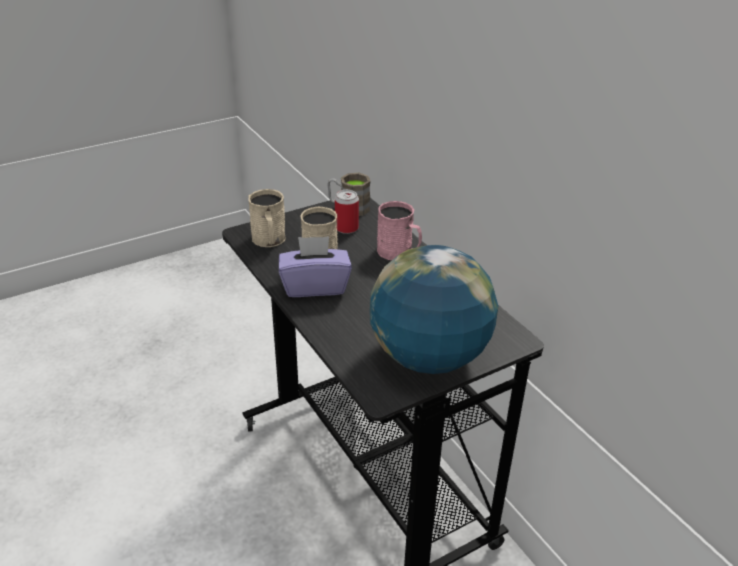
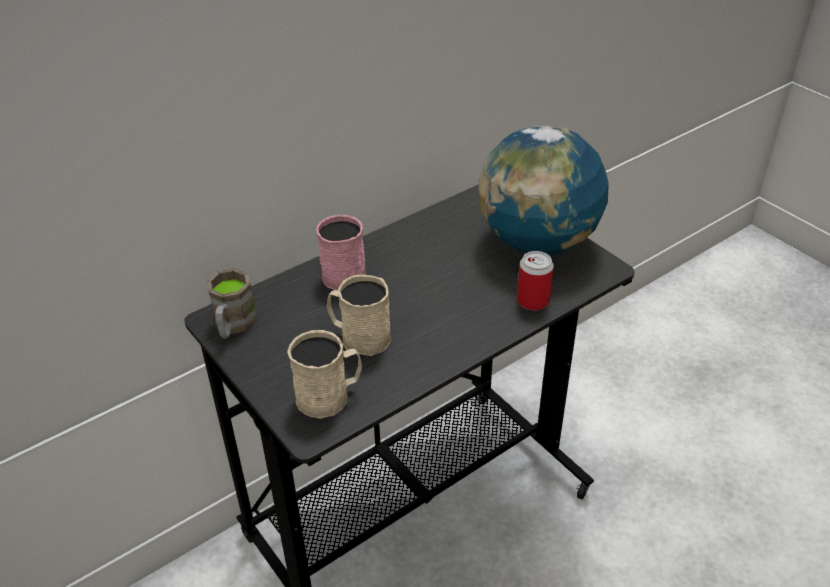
camera: 95 degrees left, 5 degrees up
(315, 286) = (434, 335): purple tissue box -> none
(346, 228) = (290, 322): can -> can (533, 301)

